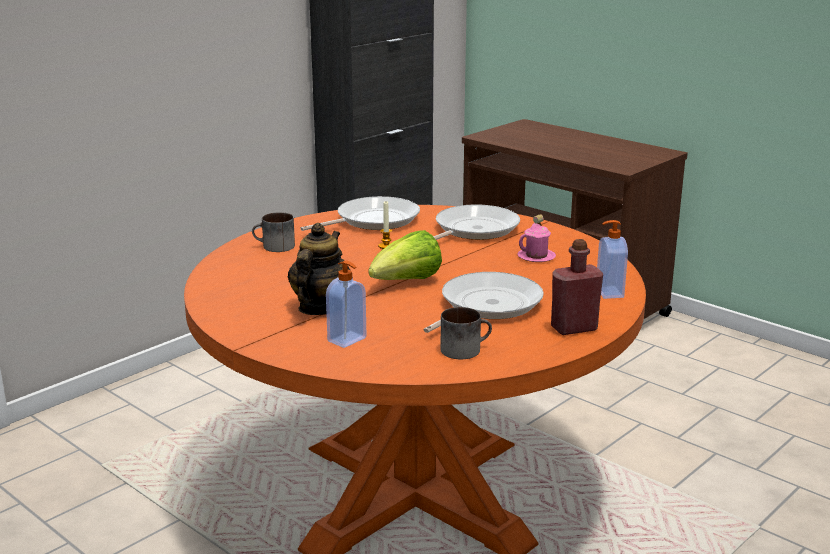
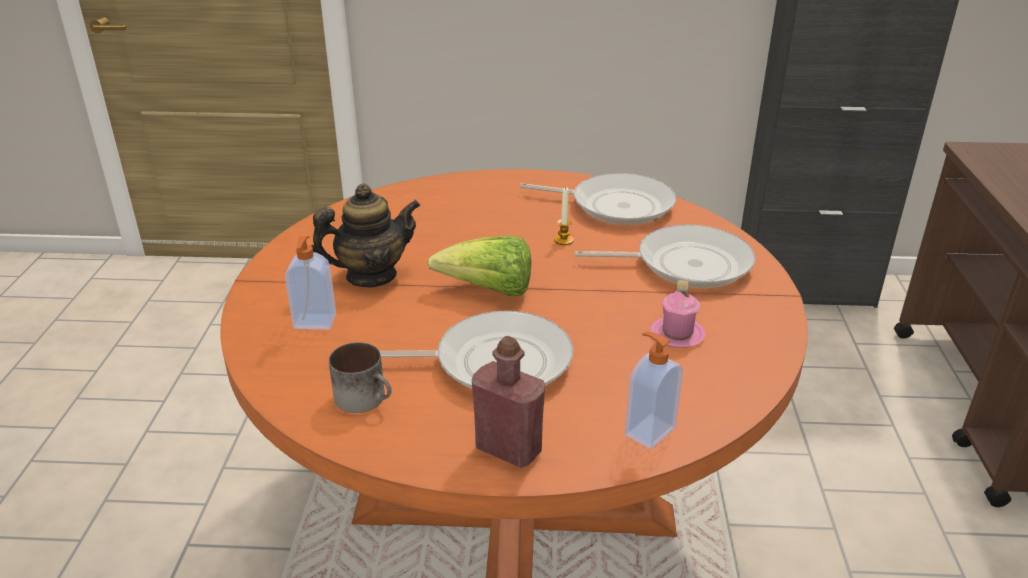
camera: 50 degrees right, 10 degrees up
(274, 247) = (476, 194): mug -> none

